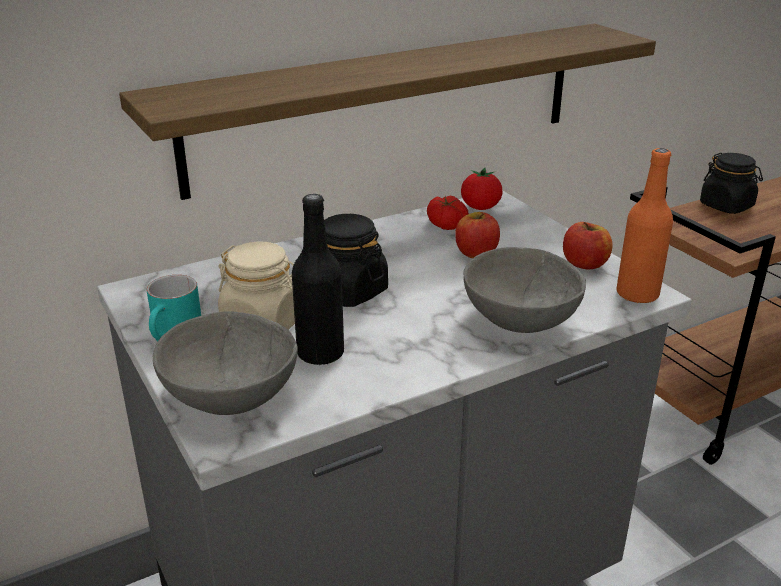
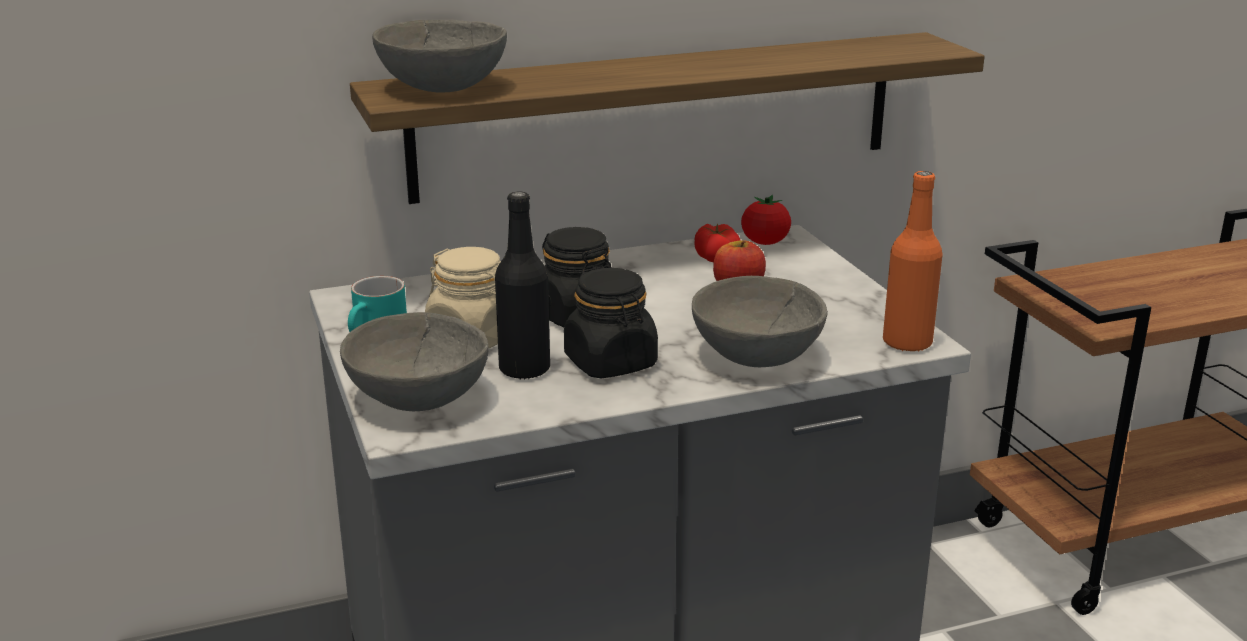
camera: 10 degrees right, 5 degrees down
(209, 94) = (440, 88): none -> grey bowl
(585, 264) = (861, 308): apple -> none
(726, 206) = (1120, 273): black jar -> black jar (611, 363)

